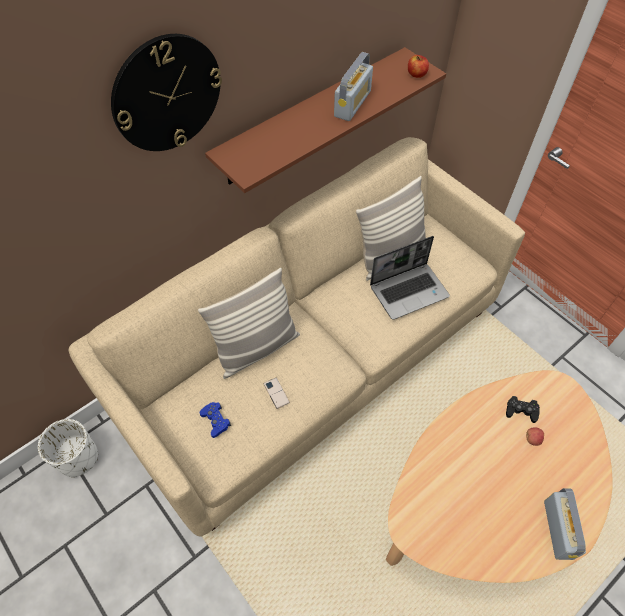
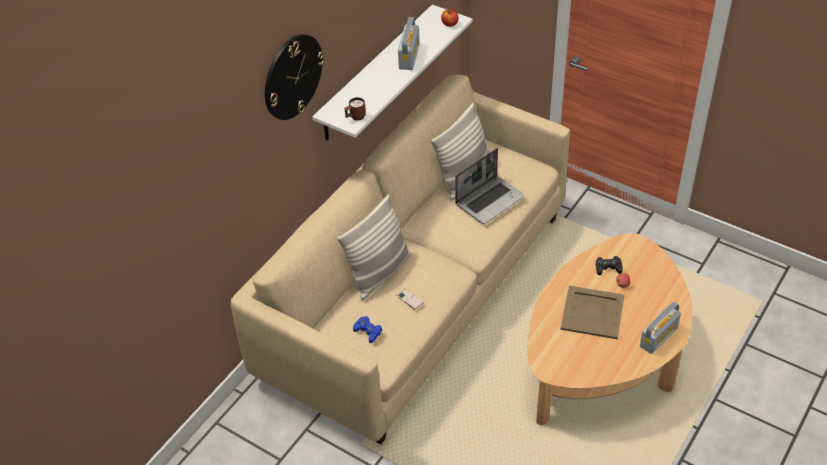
camera: 15 degrees left, 10 degrees down
(78, 457) = (233, 426): white planter -> none
(254, 167) = (355, 117): none -> brown mug
(312, 116) = (376, 73): brown shelf -> white shelf
(485, 466) = (592, 312): none -> beige tray
(558, 529) = (658, 337): radio -> radio turned 60 degrees clockwise

